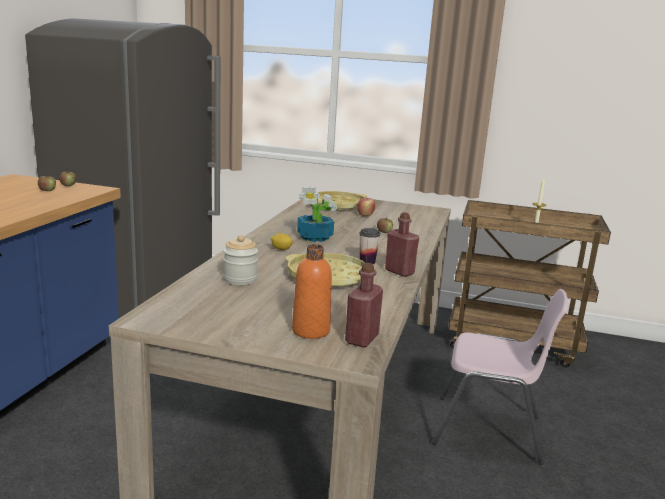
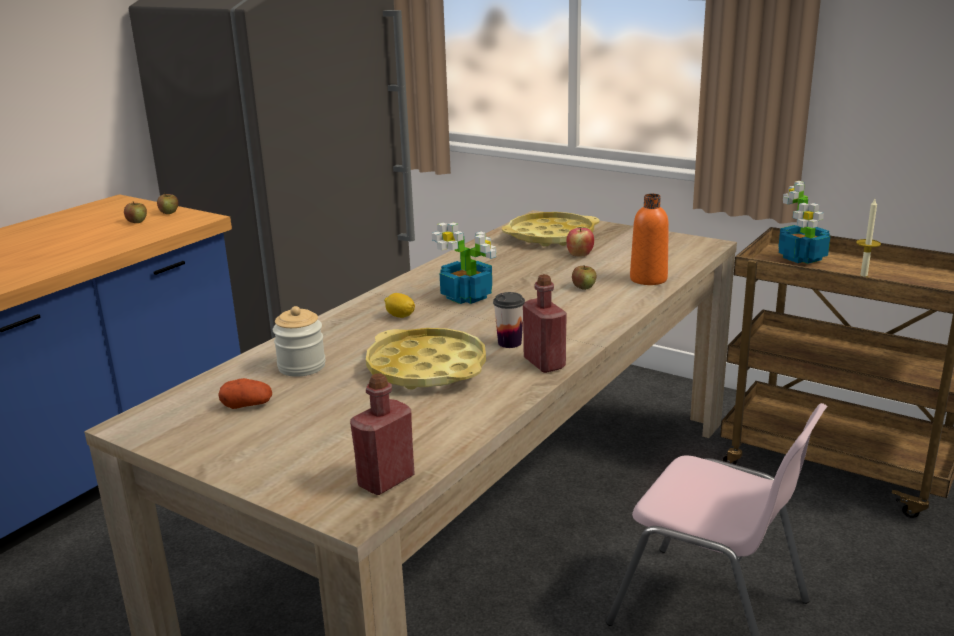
camera: 20 degrees right, 5 degrees up
(222, 303) = (247, 405): none -> potato
(311, 331) = (326, 460): orange bottle -> orange bottle (648, 279)
(492, 216) = (802, 257): none -> potted plant

